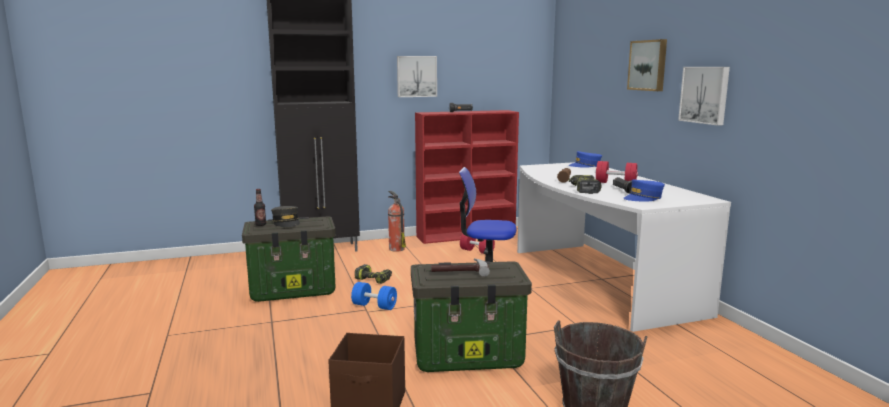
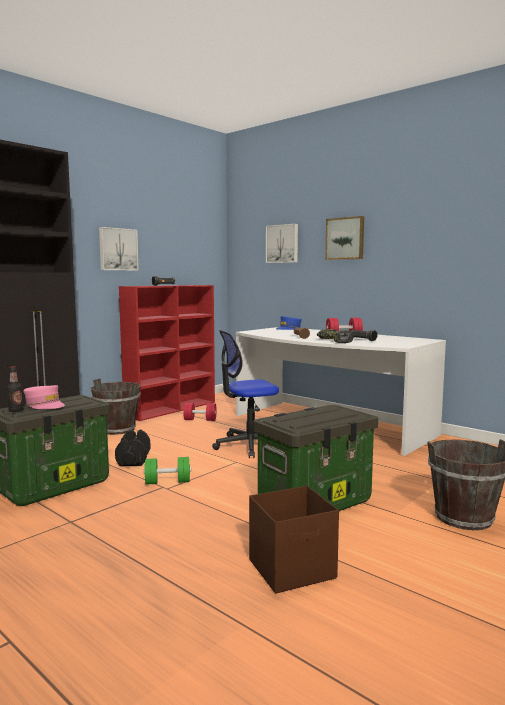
camera: 30 degrees left, 5 degrees down
(286, 222) = (45, 405): grey cap -> pink cap
(374, 279) = (133, 459): power drill -> black dumbbell
(374, 306) = (167, 482): blue dumbbell -> green dumbbell
(396, 249) = (117, 429): fire extinguisher -> brown bucket
(459, 272) = (310, 417): hammer -> none
(643, 198) = (389, 342): blue cap -> none
(705, 95) = (408, 258): picture -> picture (282, 244)

